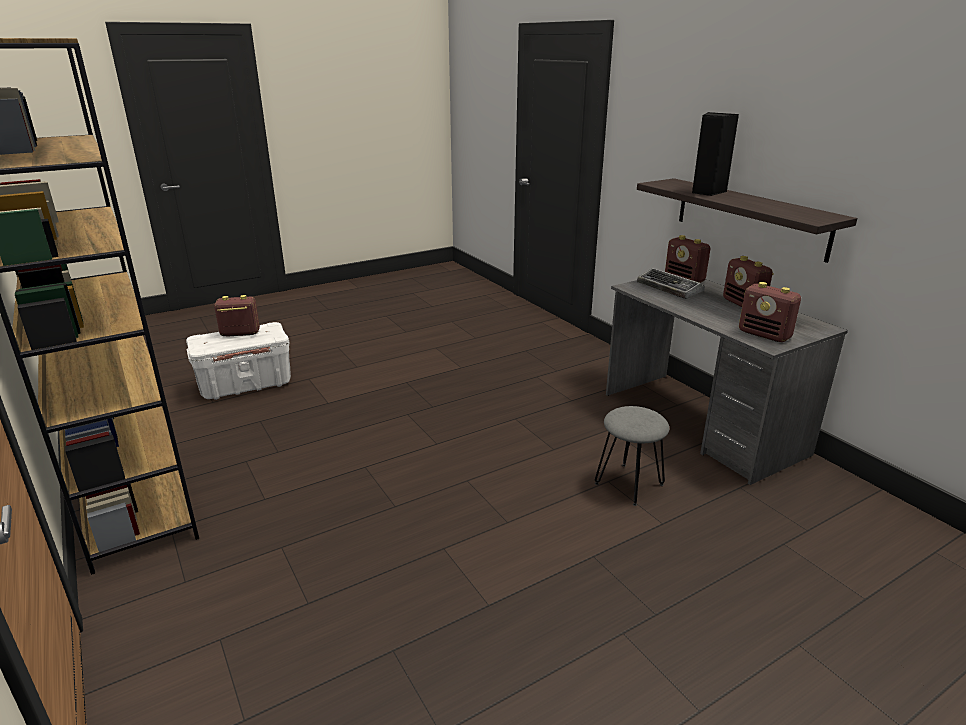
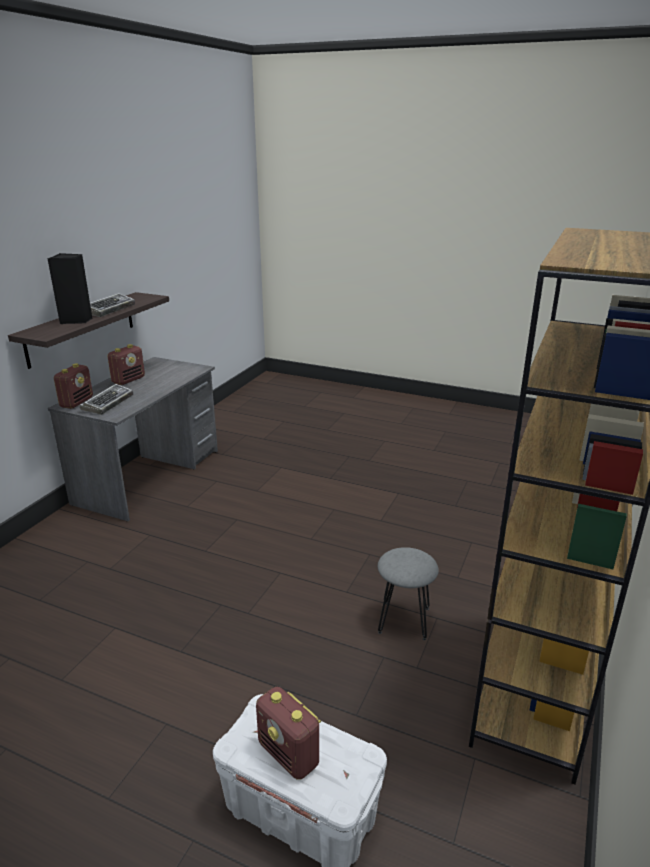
camera: 125 degrees left, 0 degrees up
(628, 484) = (252, 484): grey stool -> grey stool (404, 620)
(749, 202) = (109, 309): none -> keyboard
(765, 335) = (184, 370): radio -> none

